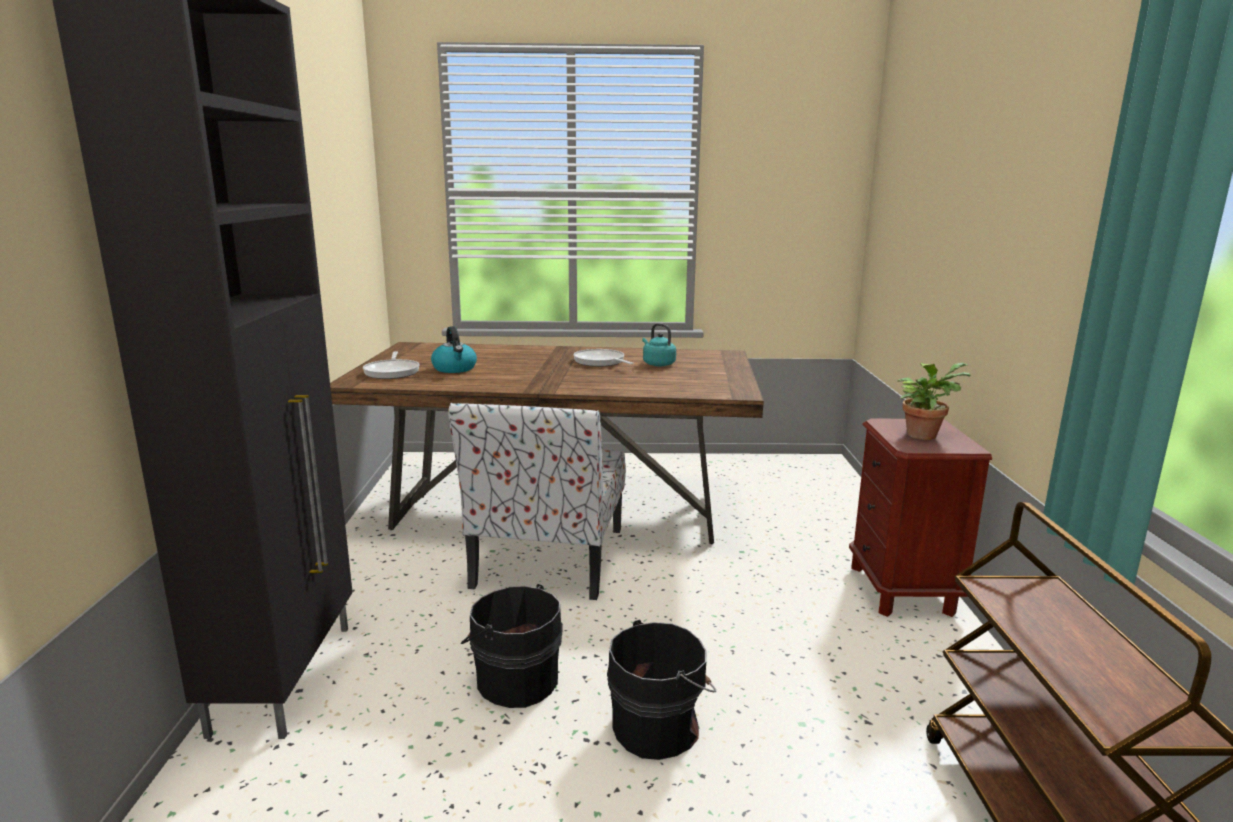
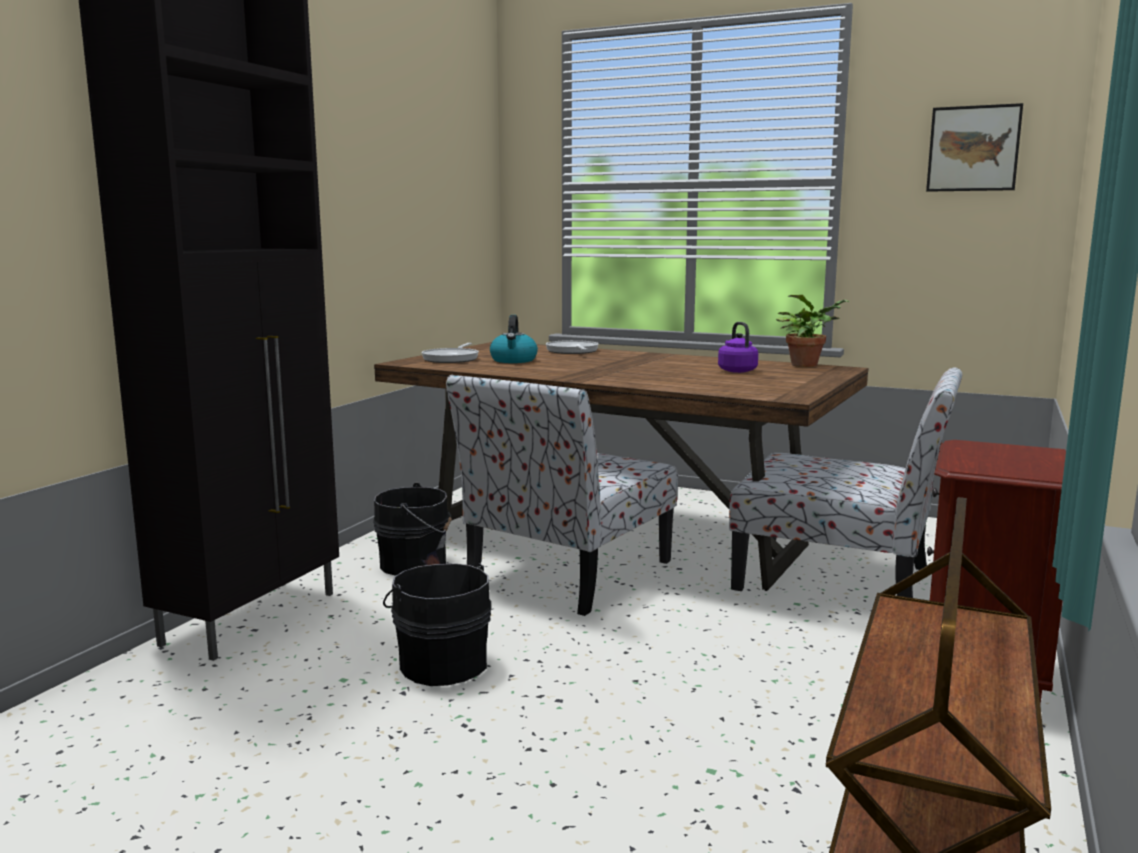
camera: 25 degrees right, 5 degrees down
(601, 362) = (673, 365): frying pan -> frying pan (572, 351)
(657, 364) = (736, 370): turquoise kettle -> purple kettle
(659, 727) = (547, 733): black bucket -> black bucket (416, 564)
(753, 523) = (838, 580): none -> chair
(797, 171) = (973, 148): none -> picture
(923, 434) = (1004, 458): potted plant -> potted plant (807, 365)

